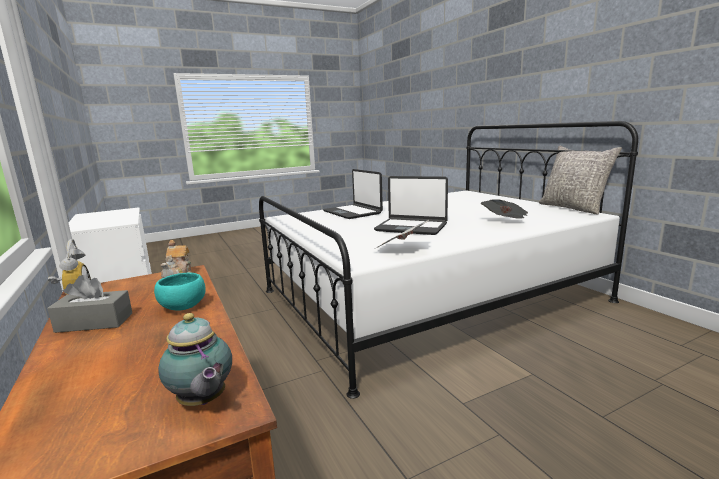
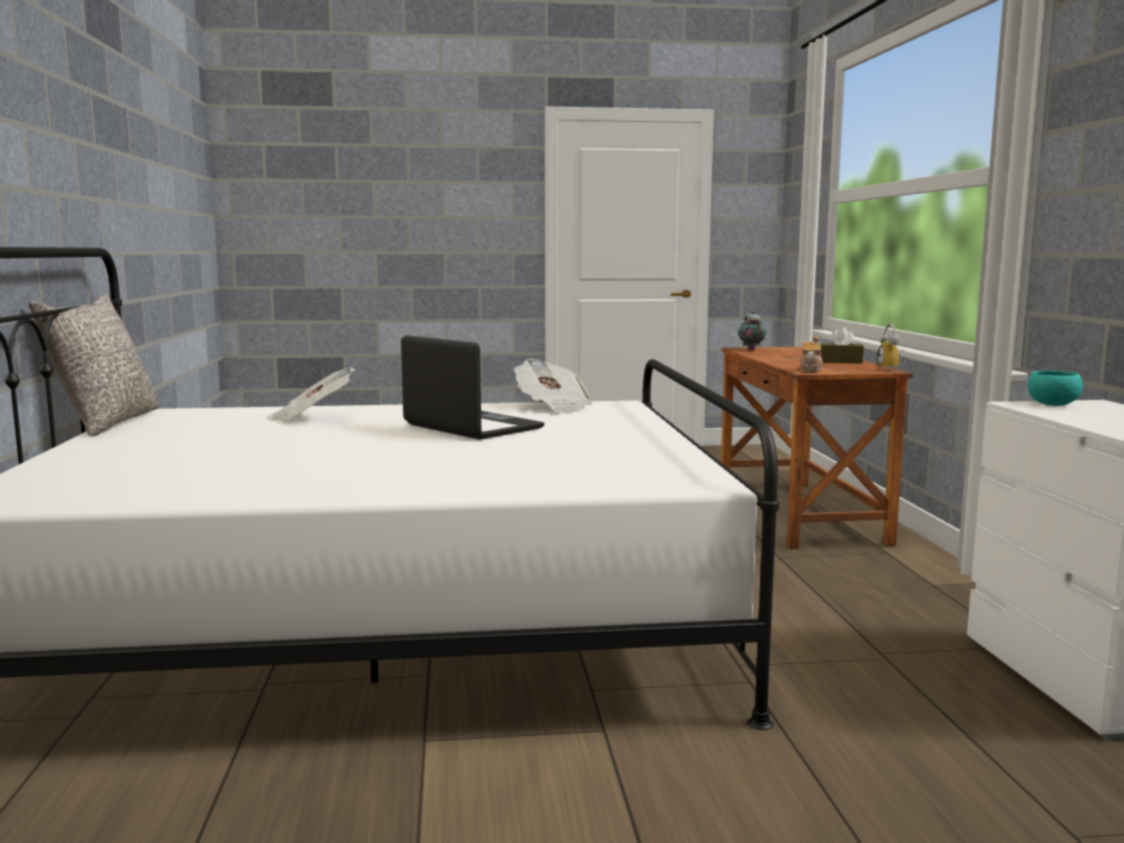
camera: 160 degrees left, 5 degrees down
(94, 322) = (841, 361): grey tissue box -> brown tissue box
(183, 307) = (786, 361): turquoise bowl -> turquoise bowl (1051, 404)
(353, 212) = (509, 471): laptop -> none

